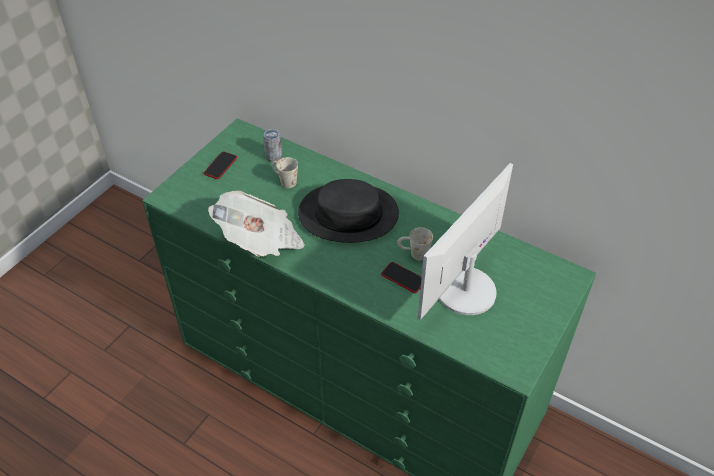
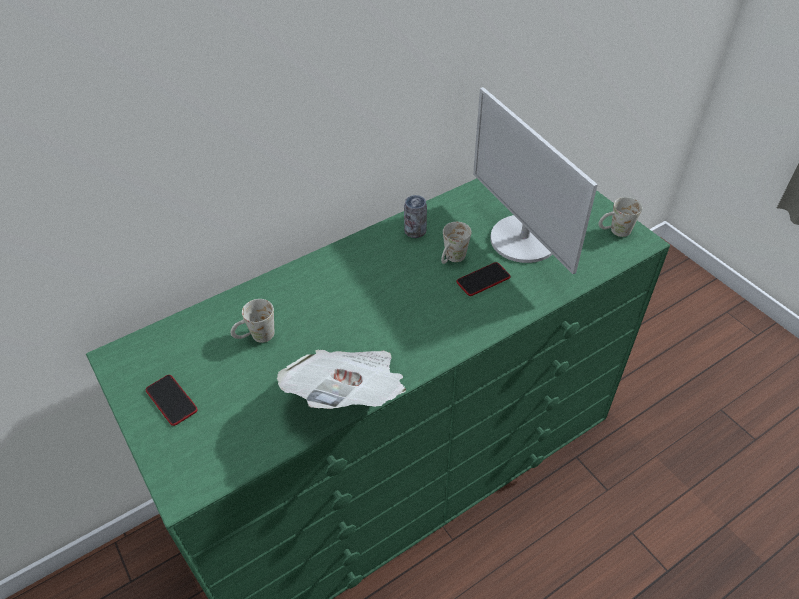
camera: 65 degrees left, 0 degrees up
(273, 156) = (201, 335): can -> can (415, 231)
(348, 214) = (357, 294): black hat -> none
(516, 350) = (614, 231): none -> white mug

